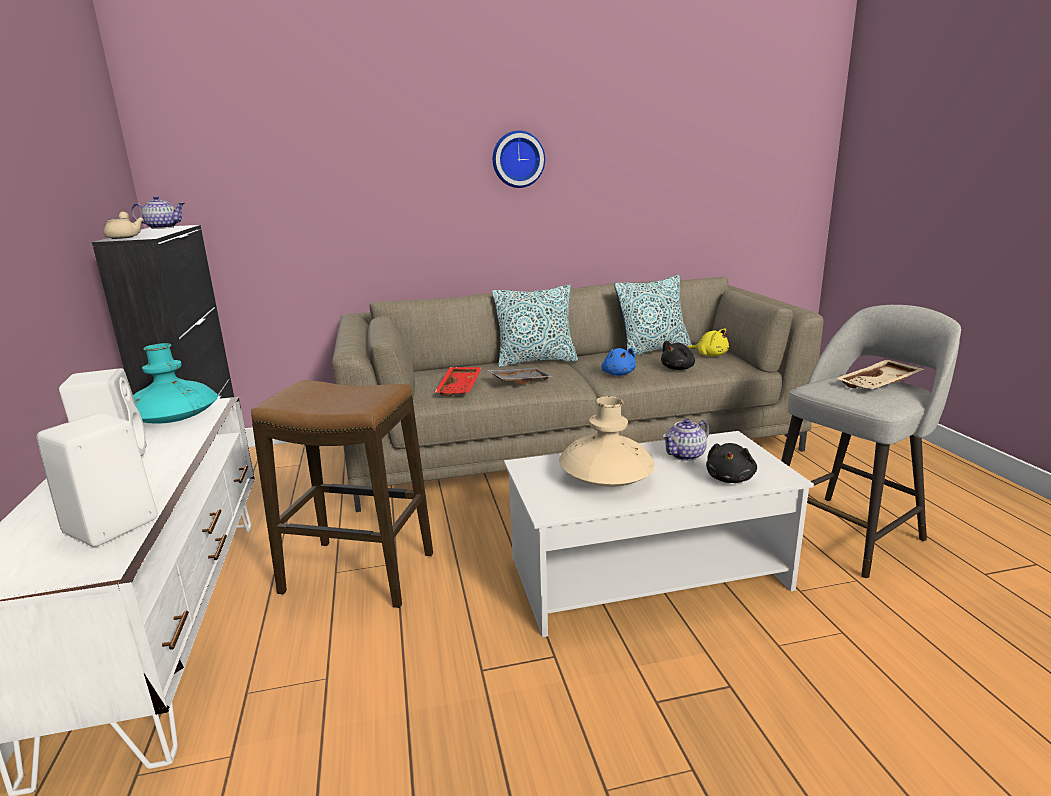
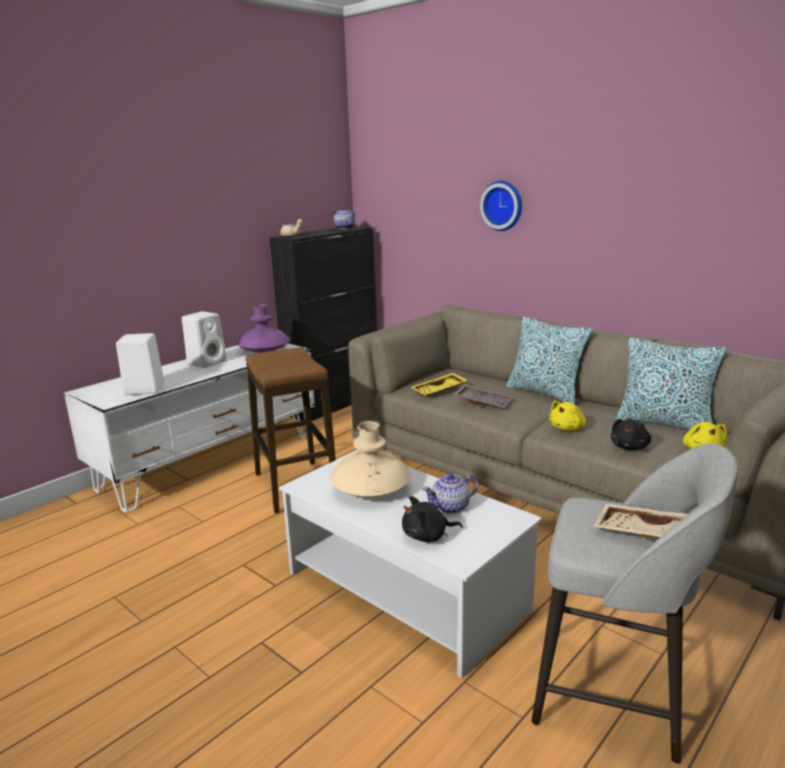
camera: 55 degrees right, 0 degrees up
(174, 419) = (264, 351): turquoise vase -> purple vase
(460, 388) = (439, 391): red tray -> yellow tray
(517, 159) = (602, 193): wall clock -> wall clock (503, 205)
(618, 374) = (568, 428): blue plush toy -> yellow plush toy
(678, 368) = (629, 447): black plush toy -> black plush toy turned 75 degrees counterclockwise
(685, 455) = (451, 507): teapot -> teapot turned 45 degrees counterclockwise

